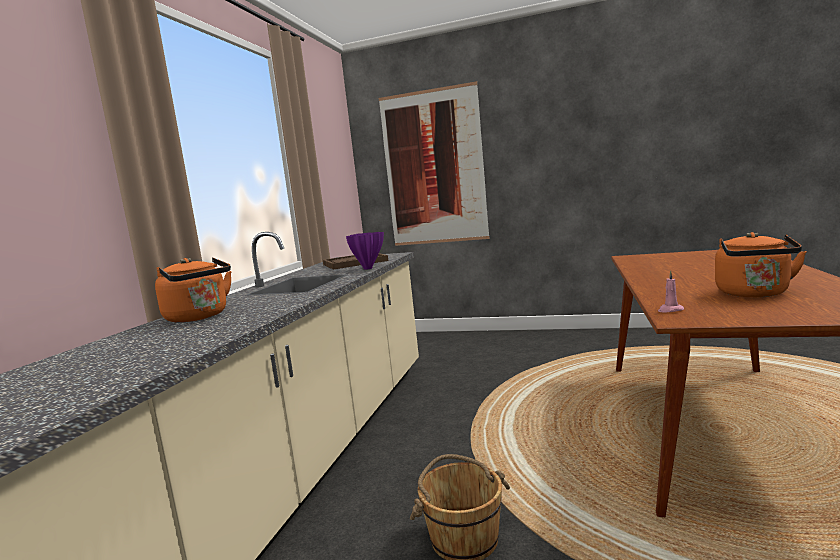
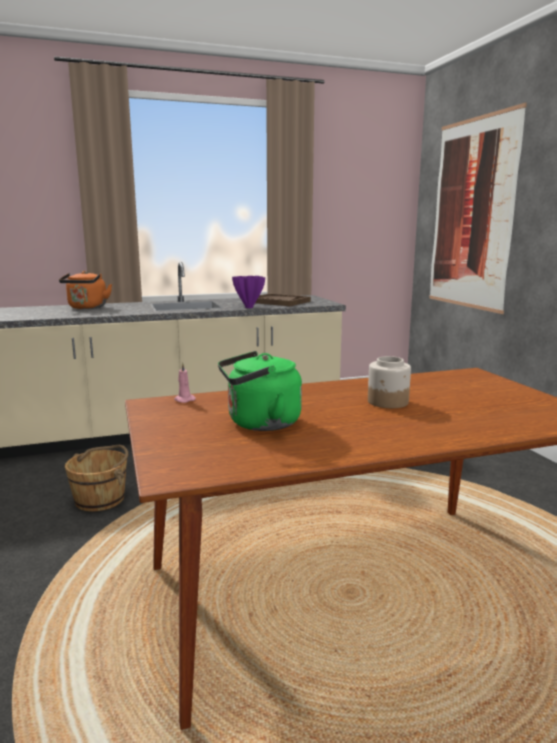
camera: 55 degrees right, 5 degrees up
(698, 271) = (388, 402): none -> jar
(754, 294) = (259, 423): orange kettle -> green kettle

